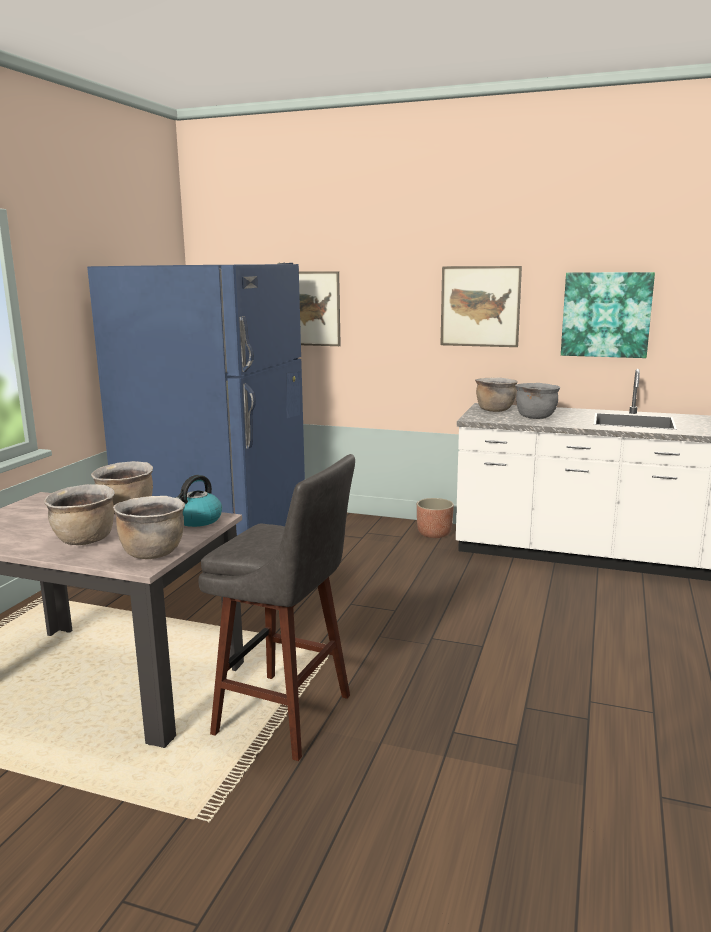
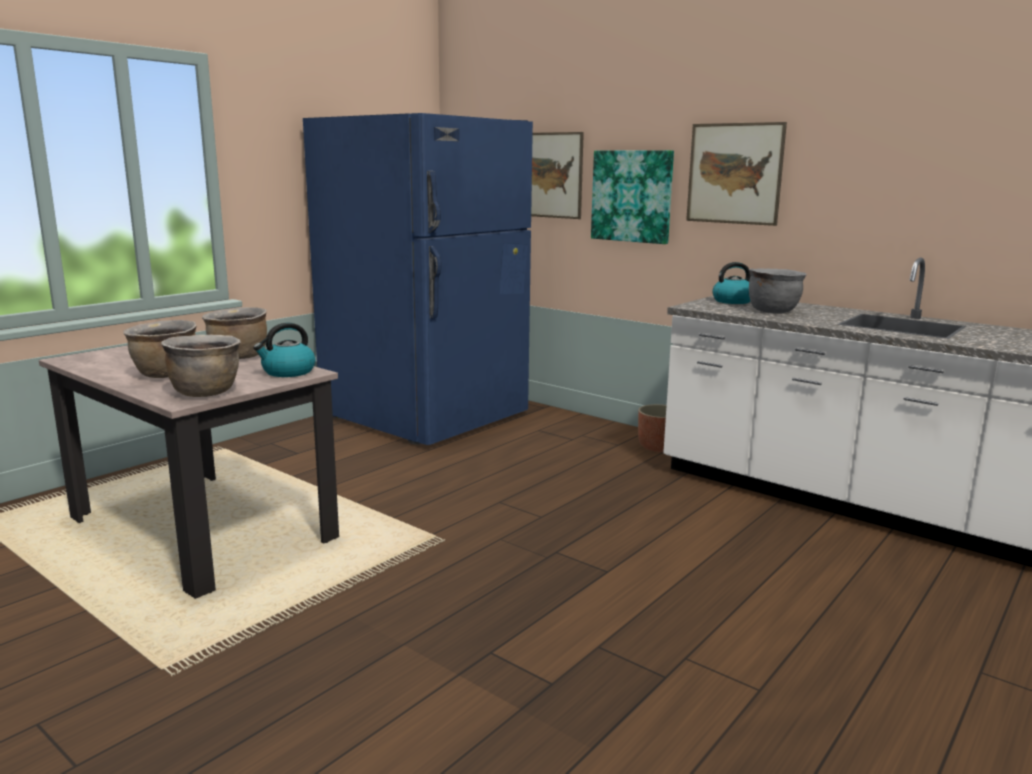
camera: 20 degrees right, 0 degrees up
(288, 716) = (334, 597): grey stool -> none
(494, 410) = (733, 301): brown cooking pot -> kettle
(606, 314) = (891, 185): picture -> picture (632, 196)

